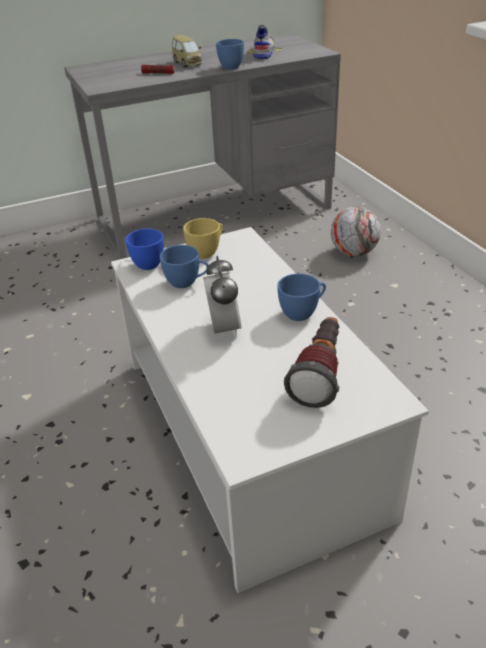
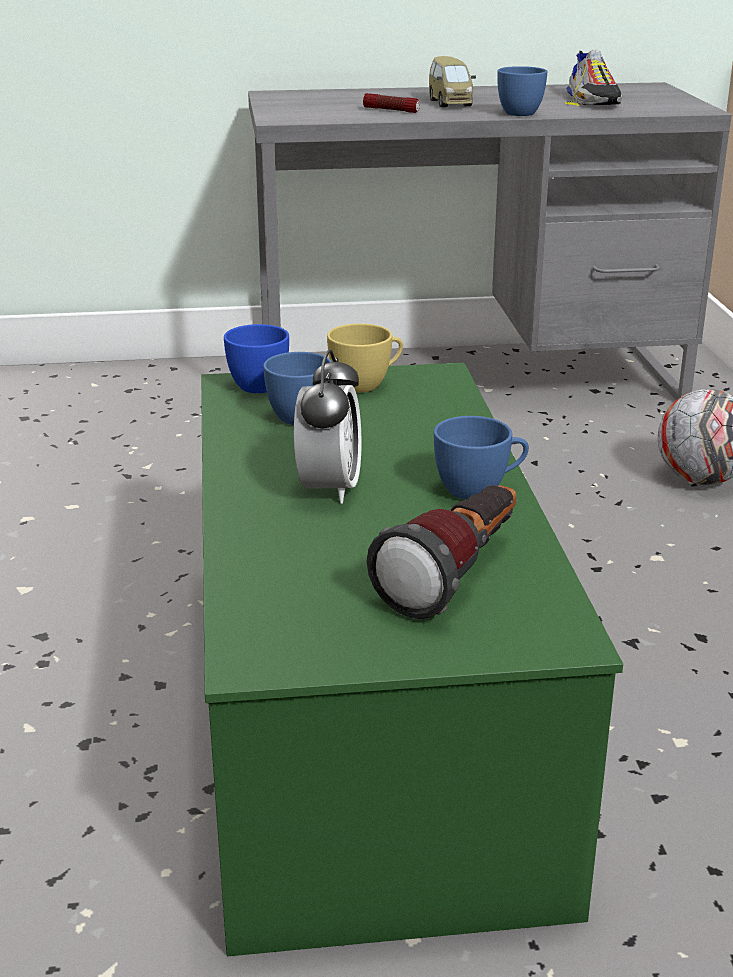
camera: 15 degrees right, 10 degrees down
(247, 431) = (366, 716): white coffee table -> green coffee table
(263, 52) = (592, 100): shoe -> shoe turned 150 degrees clockwise

